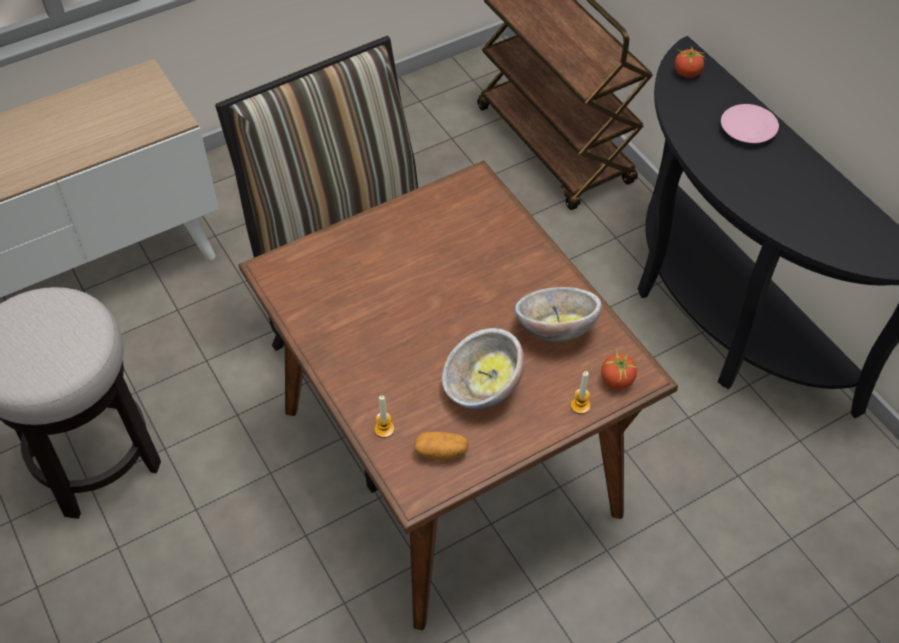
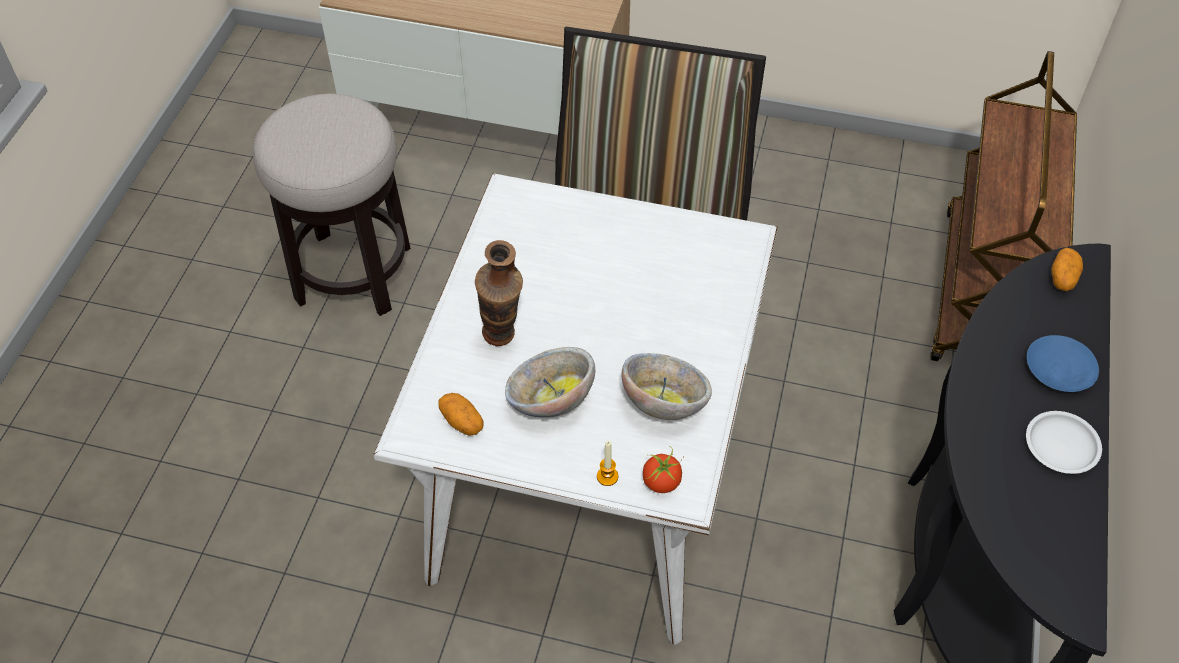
camera: 45 degrees right, 0 degrees up
(384, 429) = (444, 371): candle -> none
(400, 376) = (502, 342): none -> vase
(450, 461) = (589, 481): brown dining table -> white dining table
(686, 73) = (1062, 278): tomato -> potato
(748, 130) = (1059, 370): pink plate -> blue plate
(800, 174) = (1061, 446): none -> white plate

